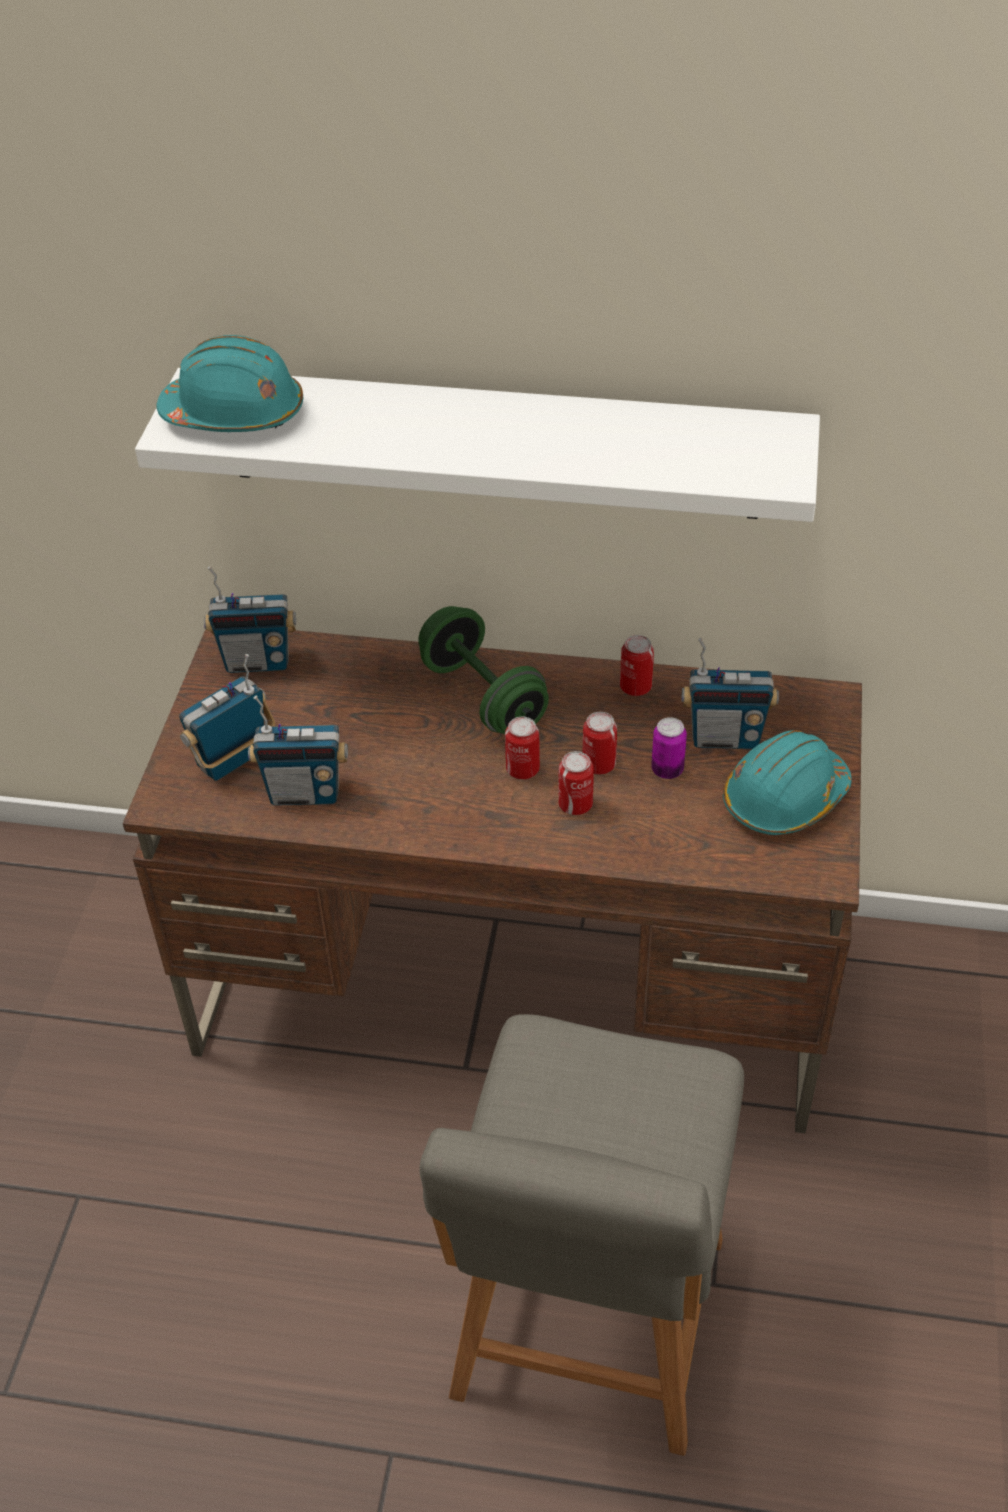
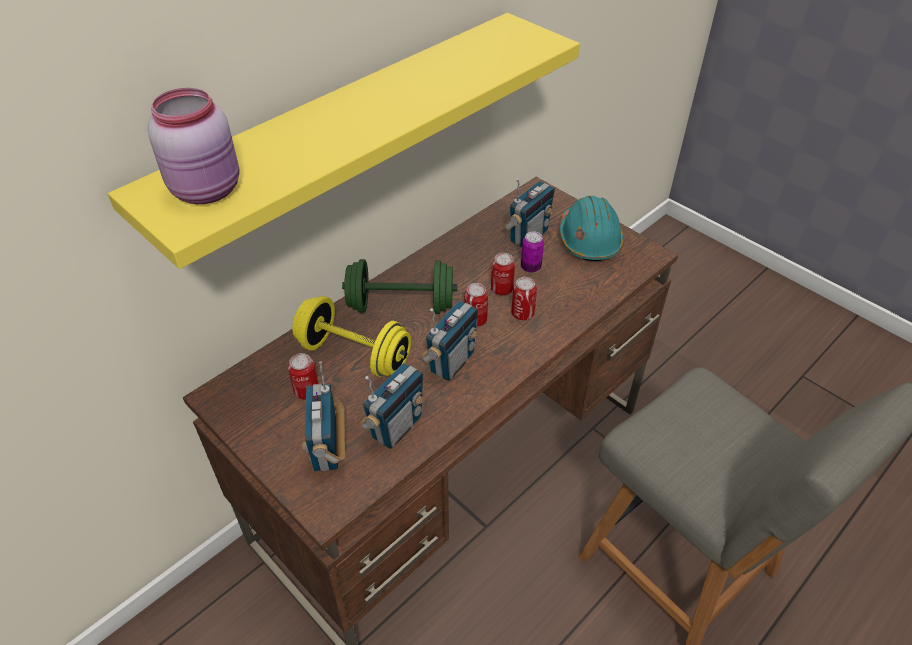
camera: 55 degrees left, 0 degrees up
(235, 414) = (209, 190): turquoise hard hat -> pink jar
(257, 662) = (252, 390): radio -> radio (451, 362)
(374, 704) = (354, 354): none -> yellow dumbbell
(492, 443) = (344, 131): white shelf -> yellow shelf
(635, 687) = (459, 246): can -> can (306, 391)

